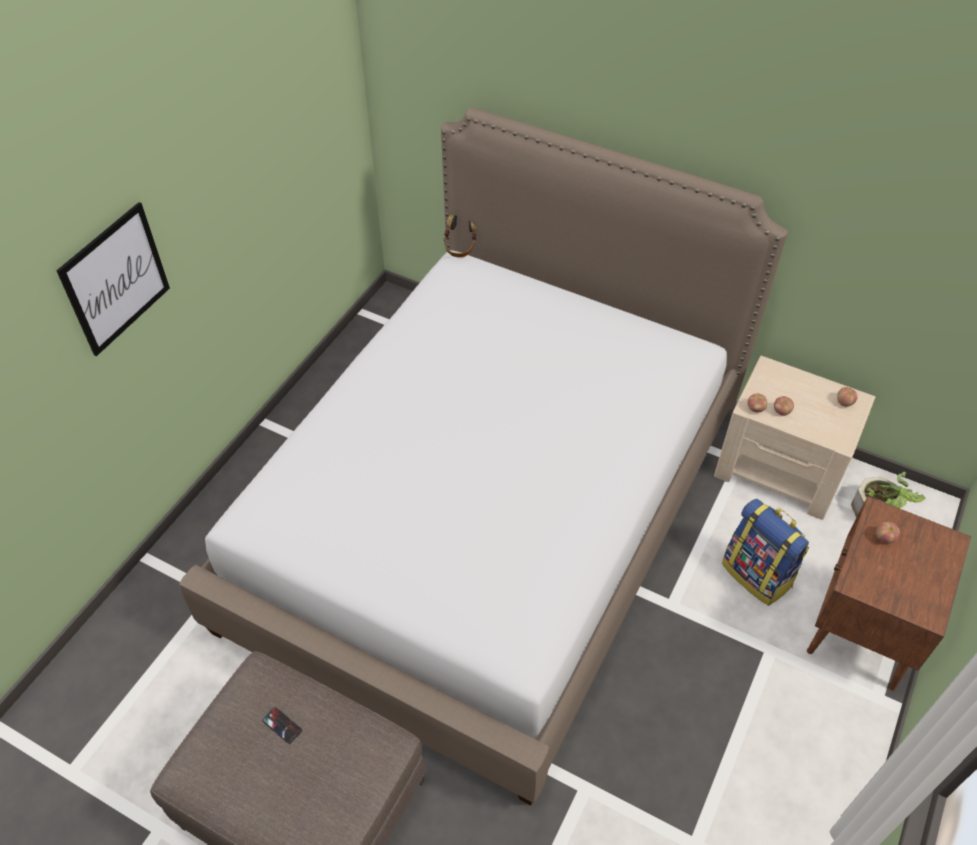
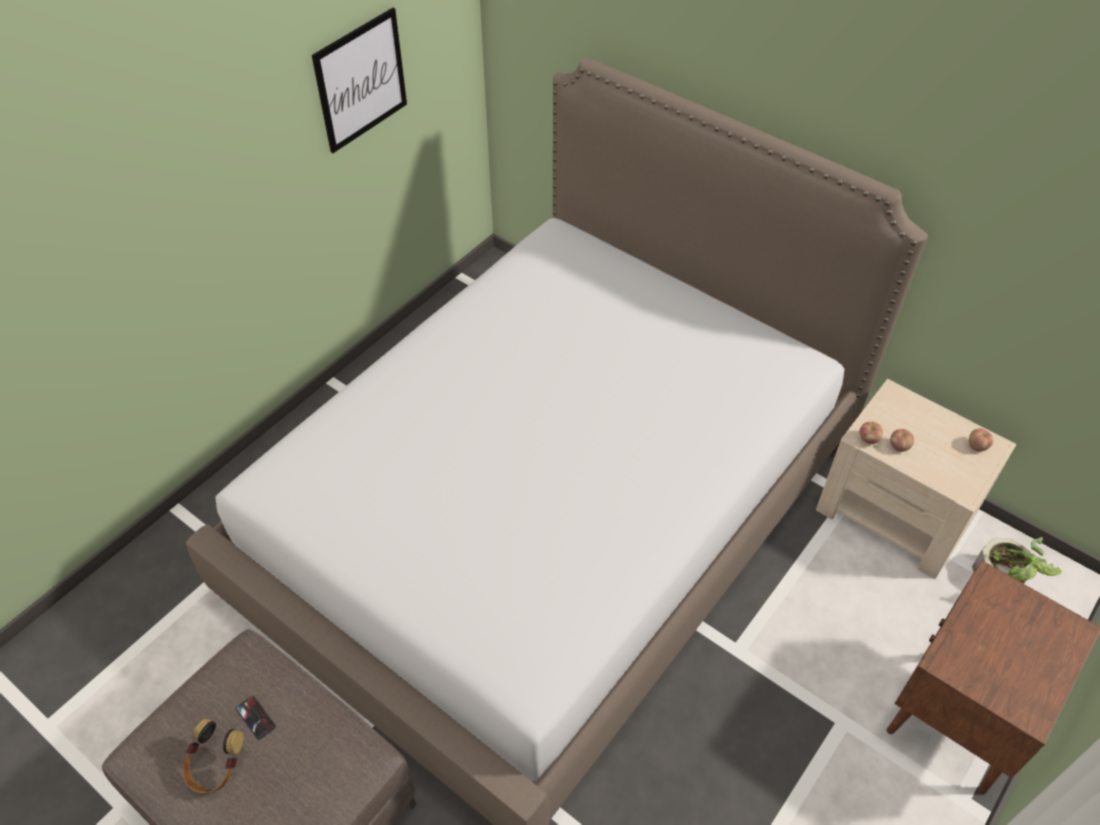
camera: 10 degrees right, 0 degrees up
(116, 279) = (153, 200): picture -> picture (361, 80)
(460, 247) = (563, 215): headphones -> headphones (216, 767)
(757, 574) = (845, 631): backpack -> none
(884, 538) = (992, 613): apple -> none

